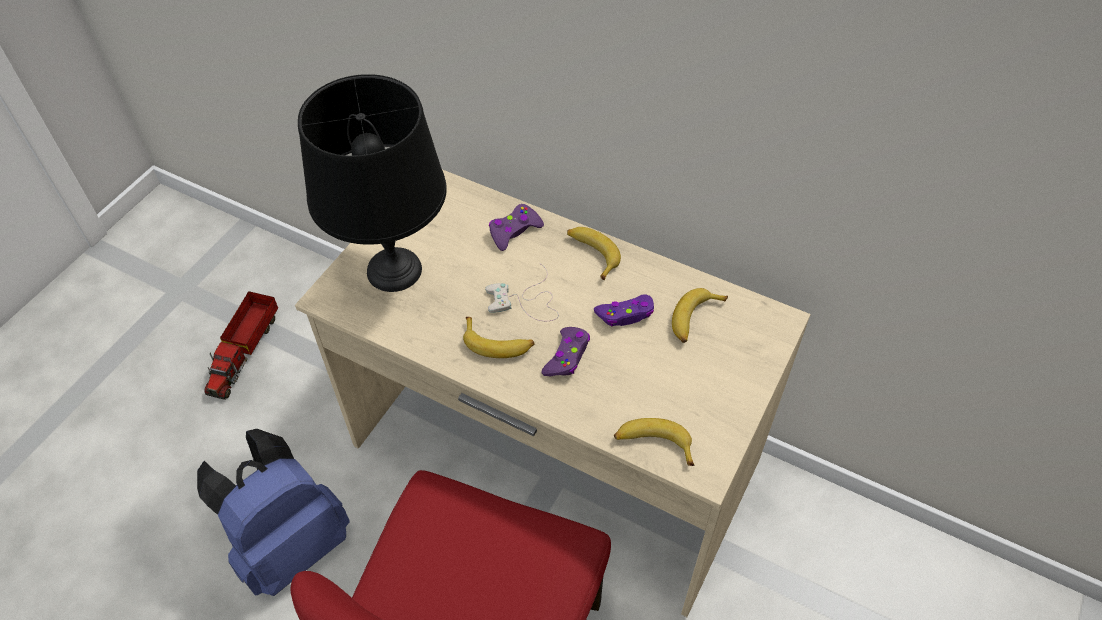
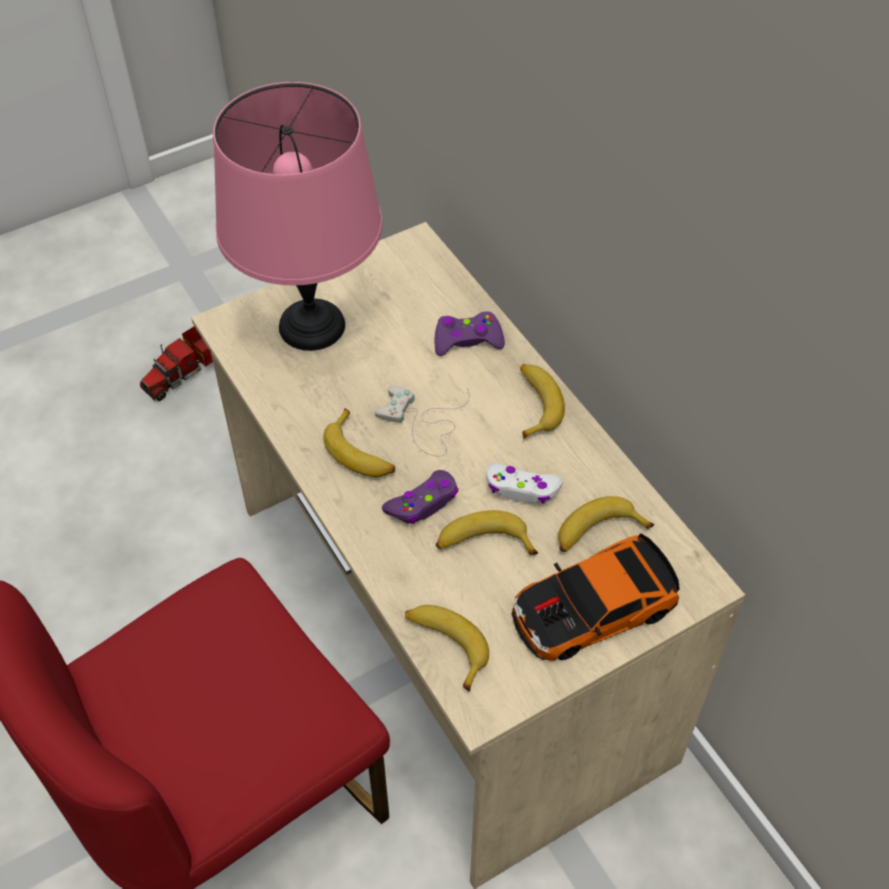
camera: 30 degrees right, 0 degrees up
(290, 544) = (124, 579): blue backpack -> none
(395, 270) = (313, 326): black table lamp -> pink table lamp
(625, 315) = (522, 489): purple game controller -> white game controller
(627, 363) = (483, 543): none -> banana
(728, 370) = (593, 609): none -> toy car

